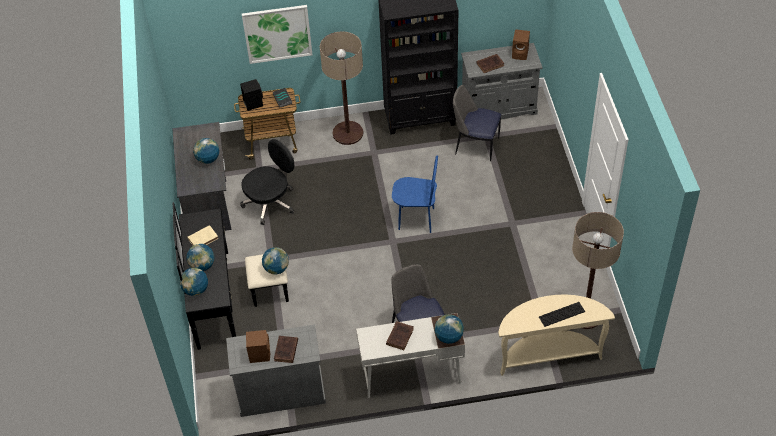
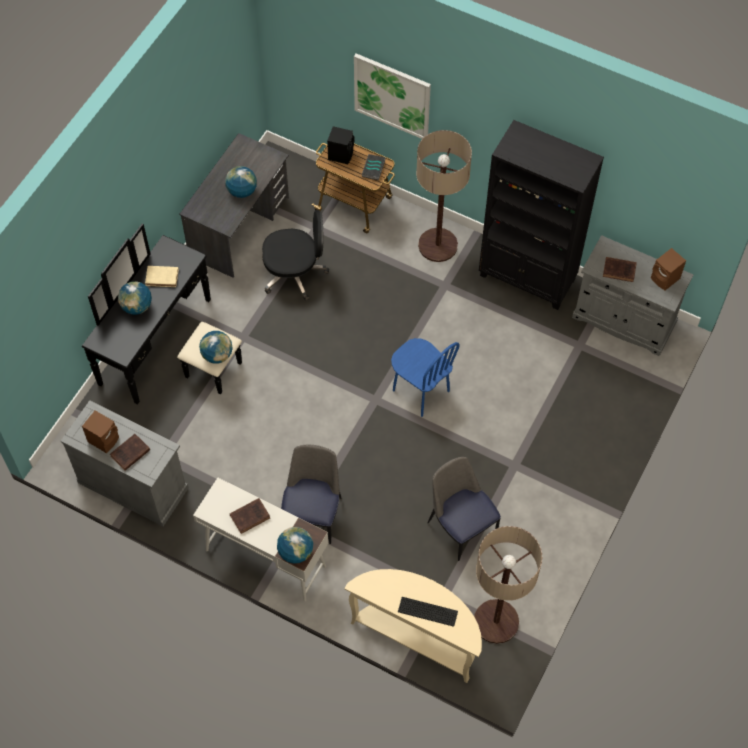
camera: 35 degrees right, 10 degrees up
(196, 290) = (110, 328): globe -> none
(475, 145) = (558, 348): chair -> chair (460, 527)

